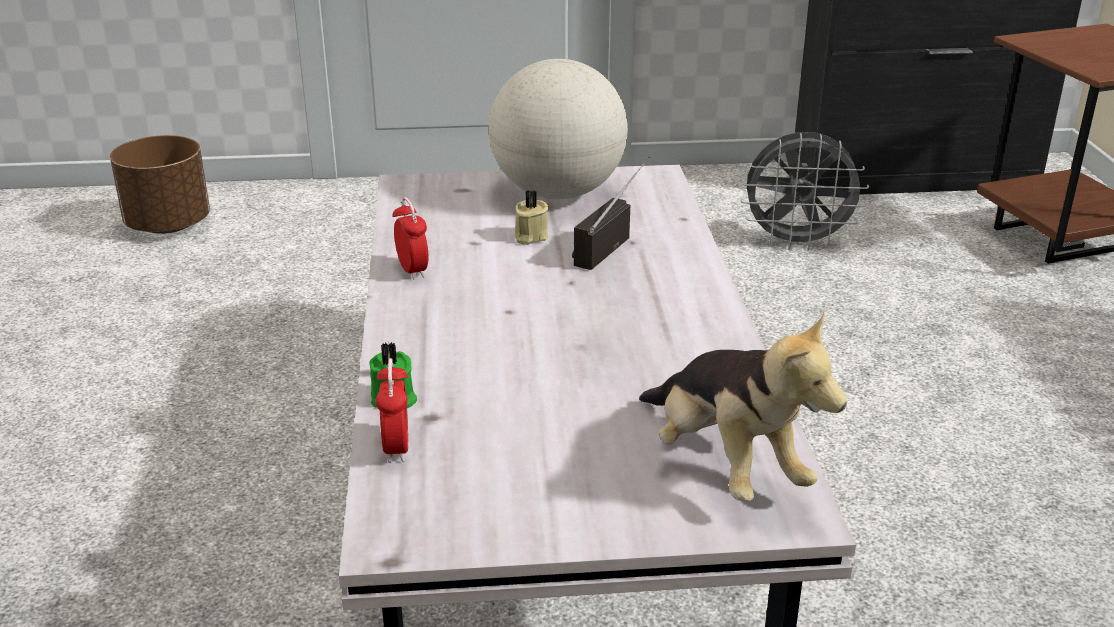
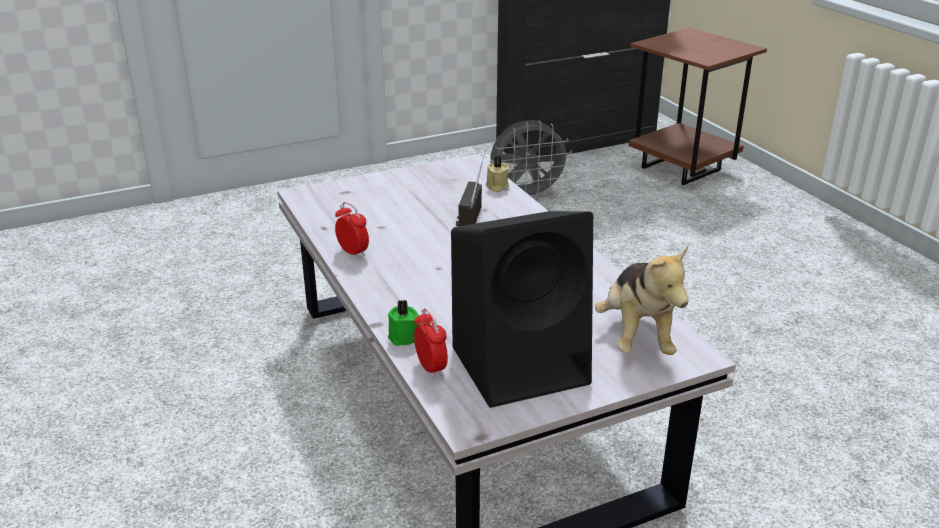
camera: 20 degrees left, 0 degrees up
(168, 225) = (57, 256): brown planter -> none
(526, 470) = (523, 364): none -> black speaker
(529, 236) = (415, 217): beige candle -> beige candle (496, 186)
(557, 193) = (412, 184): globe -> none
(725, 465) = (636, 336): plush toy -> plush toy turned 45 degrees clockwise

